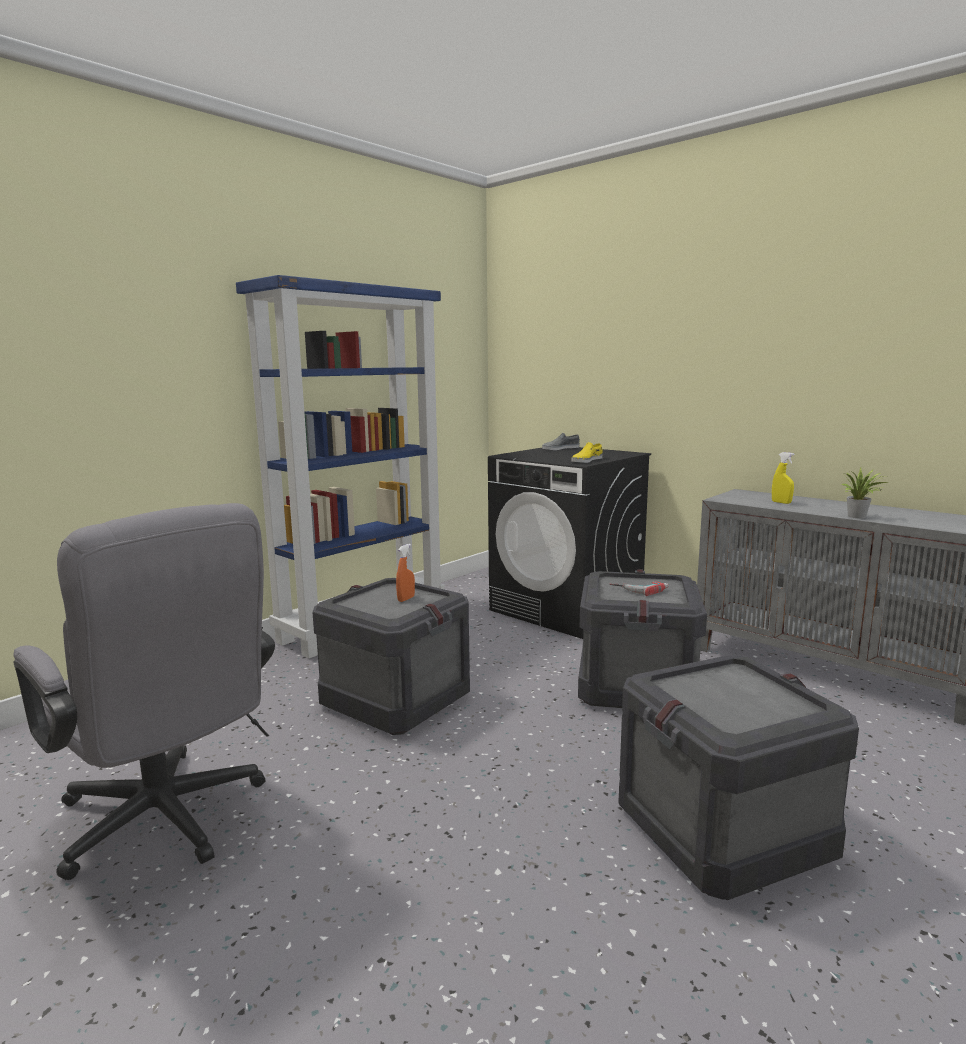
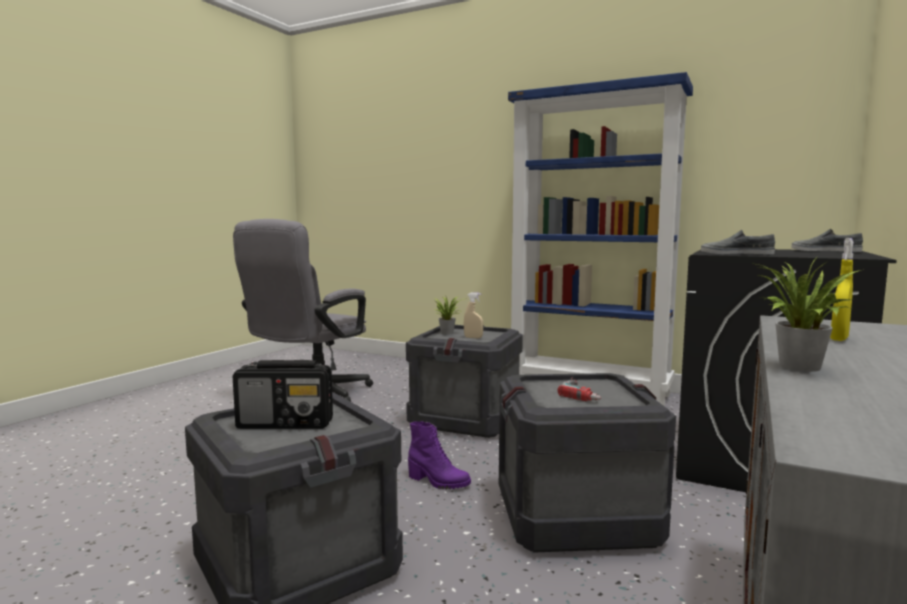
camera: 75 degrees right, 5 degrees down
(364, 607) = (447, 333): none -> potted plant
(406, 599) = (473, 337): orange spray bottle -> beige spray bottle
(561, 737) = (438, 482): none -> purple boot
(586, 460) = (736, 254): yellow shoe -> grey shoe
(734, 699) = (286, 424): none -> radio

